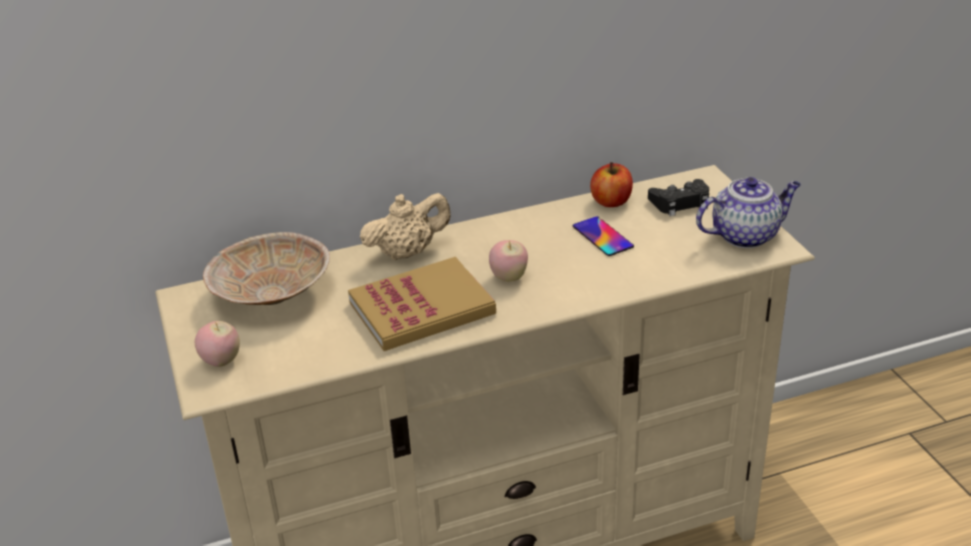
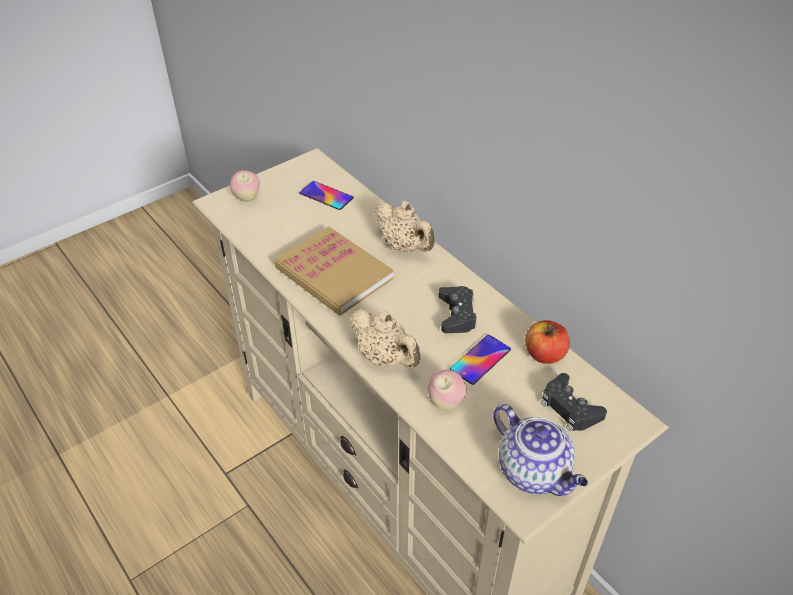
camera: 70 degrees right, 10 degrees up
(270, 295) = (326, 196): beige bowl -> phone
(509, 278) = (392, 312): apple -> apple (445, 402)
(534, 238) = (457, 315): none -> black game controller
(575, 292) = (385, 358): none -> beige teapot

